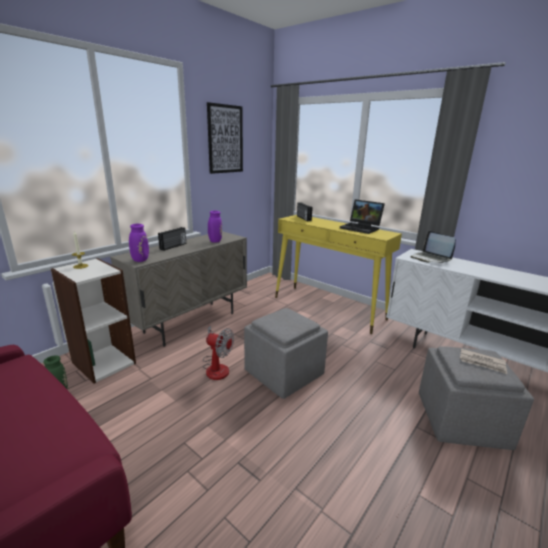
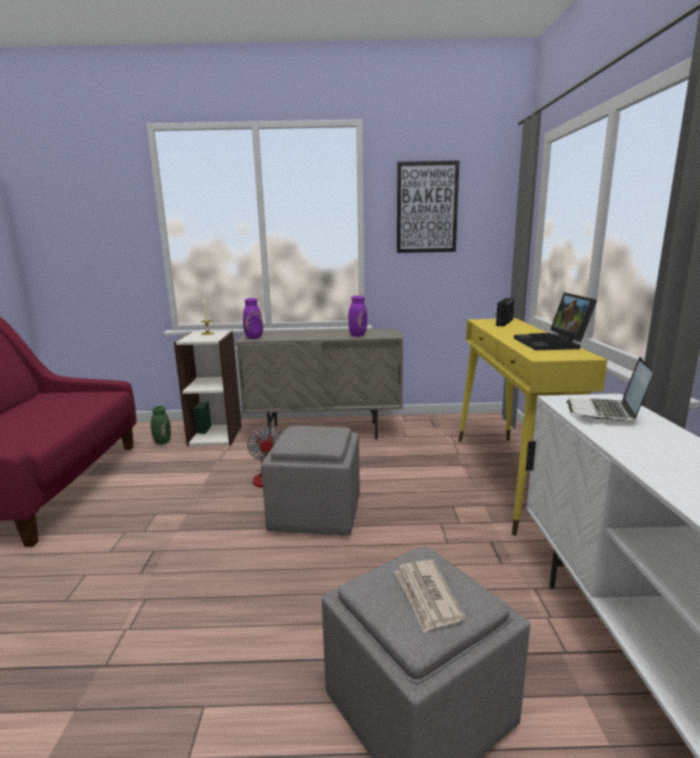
camera: 50 degrees right, 5 degrees down
(173, 246) = (309, 333): radio -> none

